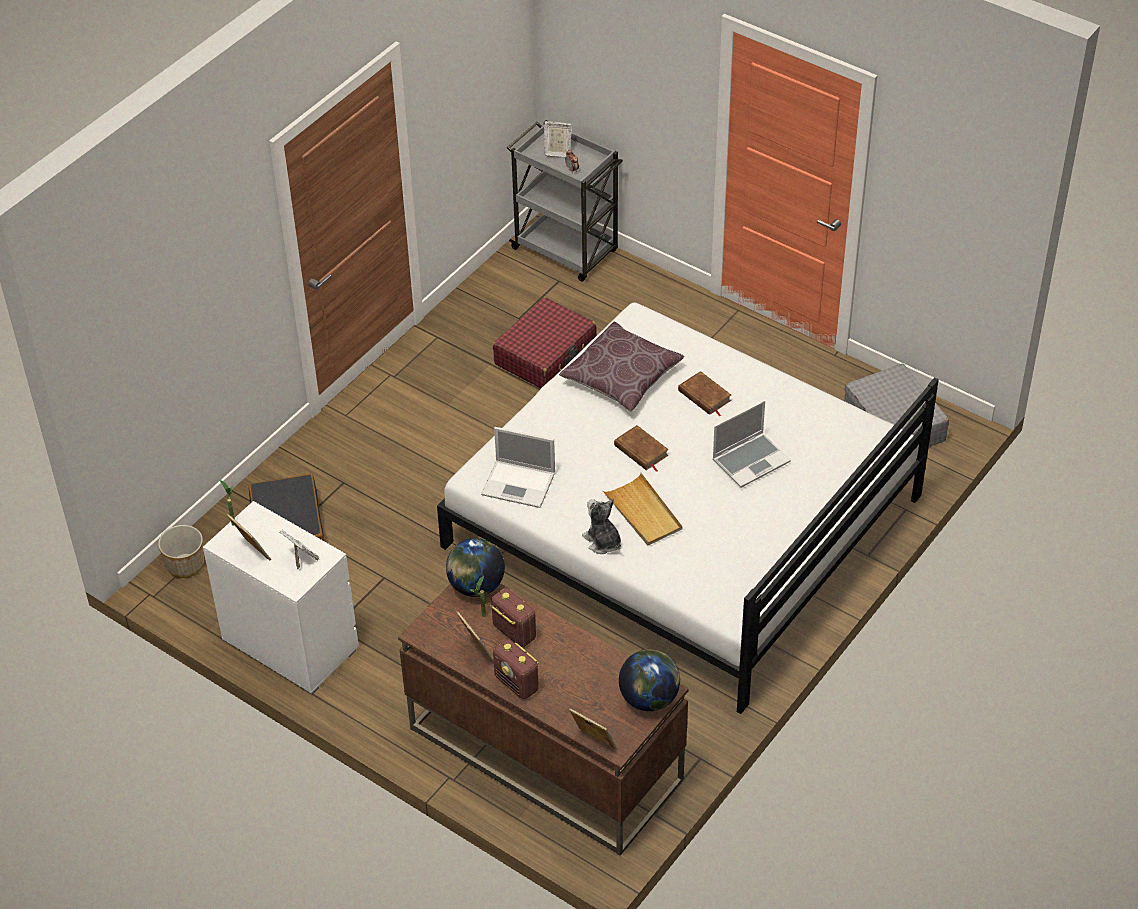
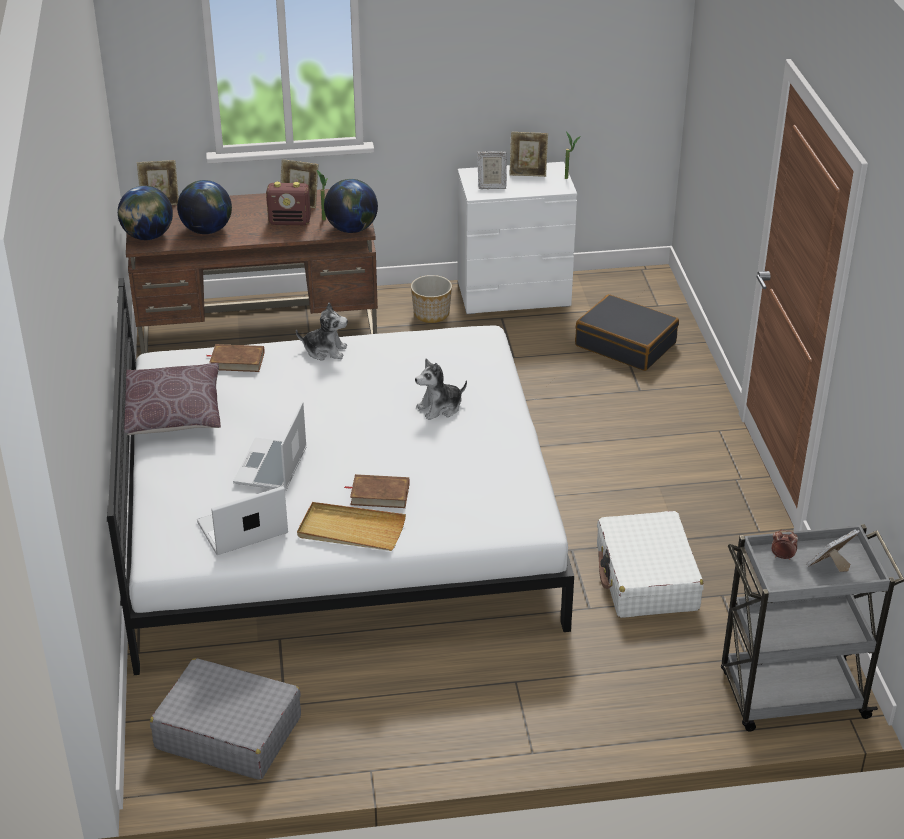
camera: 135 degrees right, 10 degrees down
(186, 564) = (654, 292): planter -> planter (431, 314)
(517, 683) = (251, 203): radio -> none
(520, 484) = (442, 349): laptop -> laptop (241, 529)
(546, 354) = (646, 578): red suitcase -> white suitcase
(585, 436) = (440, 408): none -> plush toy
(592, 671) = (207, 230): none -> globe
(622, 377) = (475, 467): brown pillow -> brown pillow (171, 414)
(641, 451) = (378, 421): brown book -> brown book (237, 361)
(643, 512) = (317, 383): beige tray -> beige tray (351, 530)

